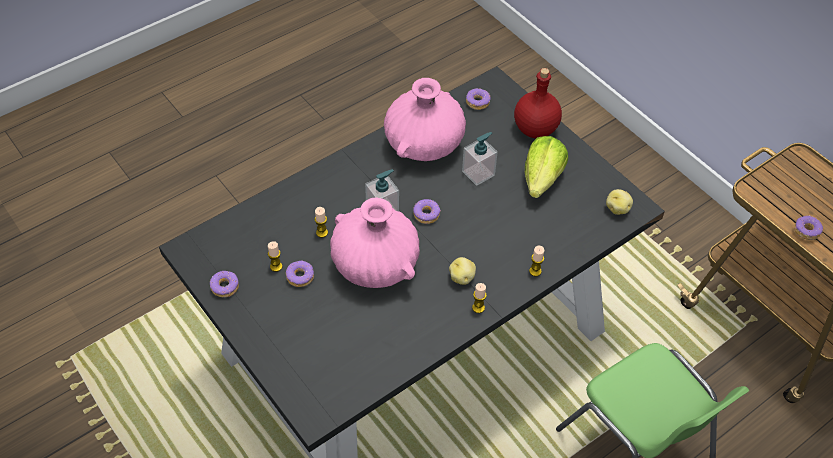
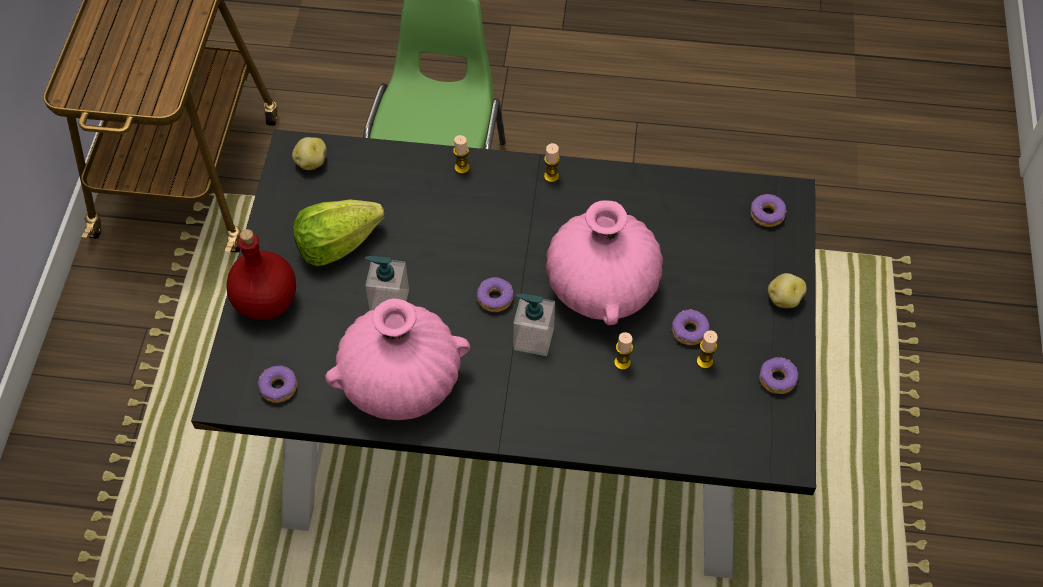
camera: 135 degrees left, 5 degrees up
(462, 277) = (534, 212): potato -> potato (783, 299)
(806, 231) = (180, 38): donut -> donut (767, 215)

